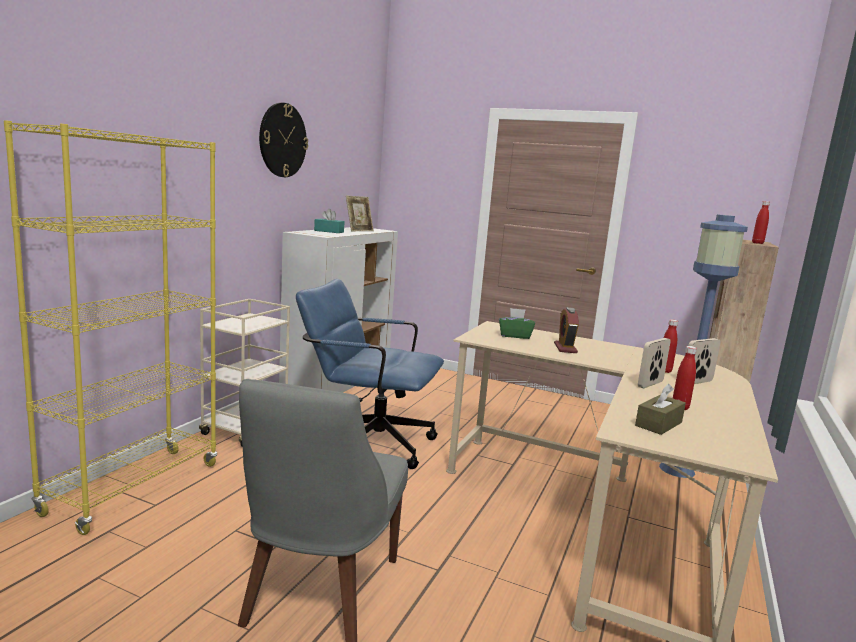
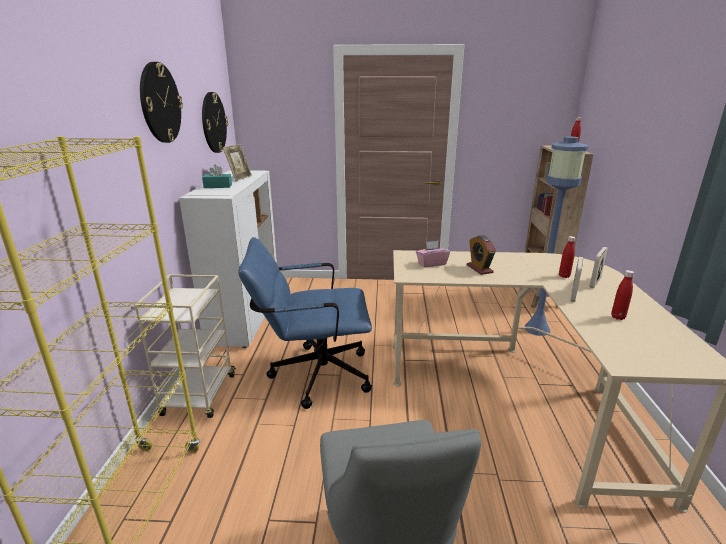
camera: 20 degrees left, 10 degrees up
(349, 174) = (213, 123): none -> wall clock
(514, 335) = (431, 263): green tissue box -> pink tissue box
(658, 424) = (628, 343): brown tissue box -> none

